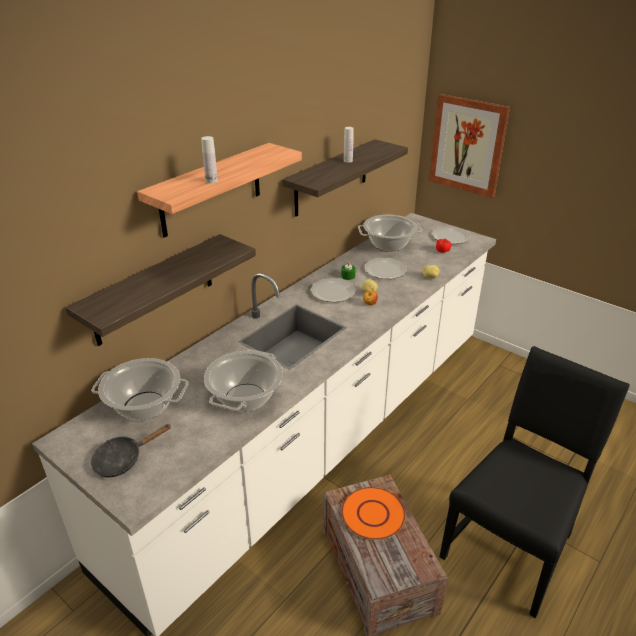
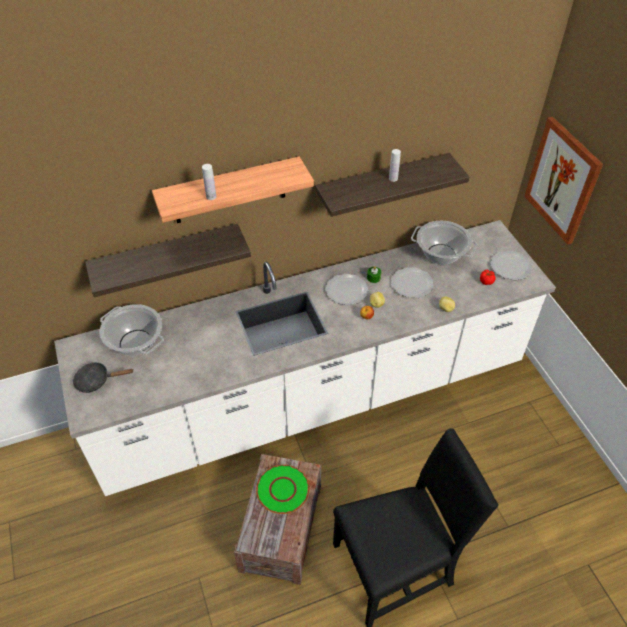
camera: 30 degrees right, 15 degrees up
(245, 398) = (204, 367): cooking pot -> none
(372, 514) = (282, 489): orange plate -> green plate

